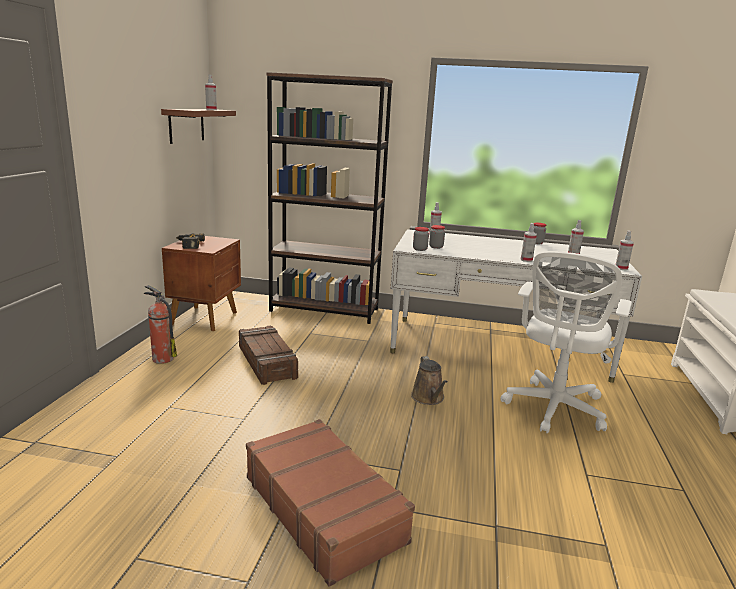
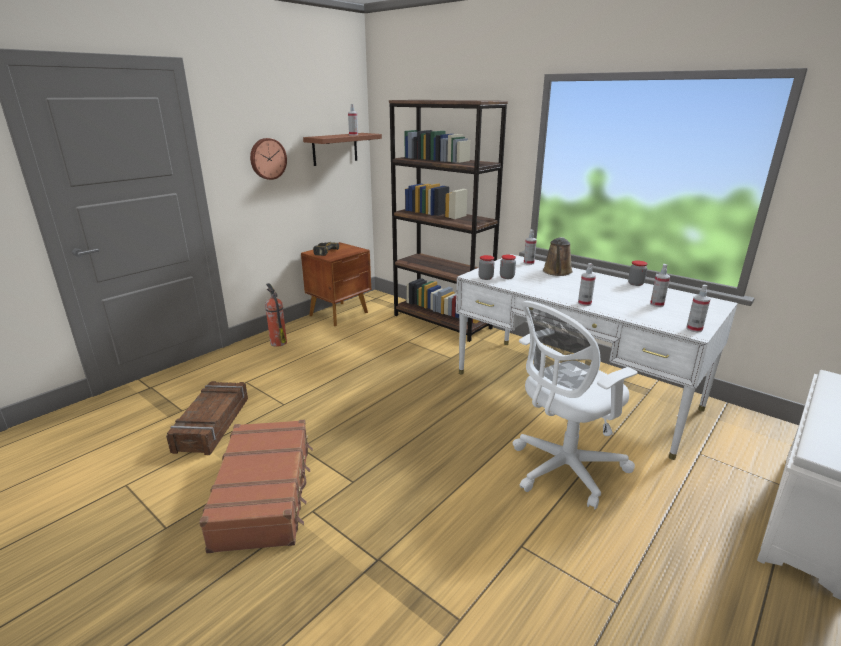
camera: 30 degrees right, 5 degrees up
(131, 132) = (267, 158): none -> wall clock
(267, 362) = (348, 360): crate -> crate (213, 424)
(428, 398) = (447, 425): brown watering can -> brown watering can (557, 272)

